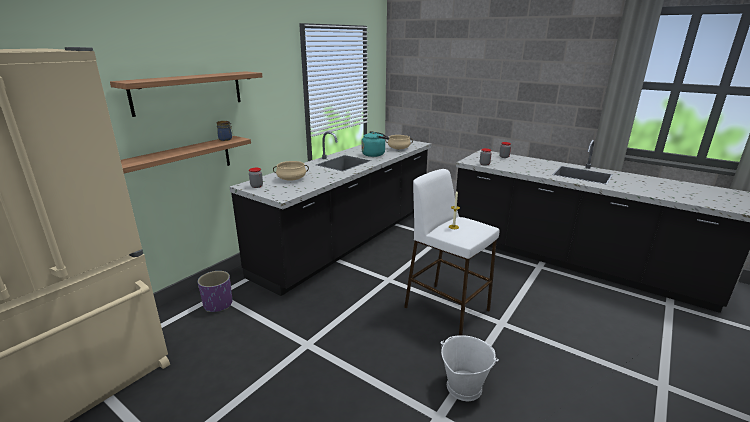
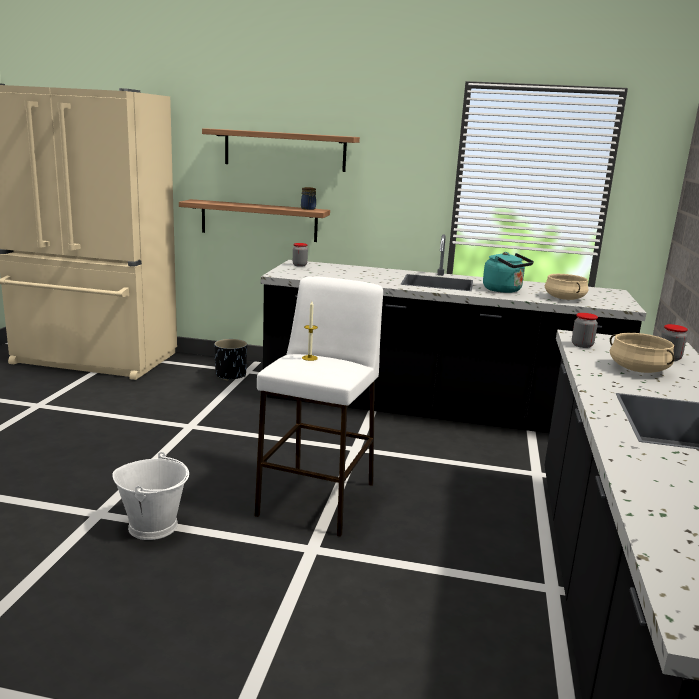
camera: 65 degrees right, 5 degrees down
(218, 304) = (230, 375): purple planter -> black planter
(291, 179) = (339, 271): beige cooking pot -> beige cooking pot (638, 369)

